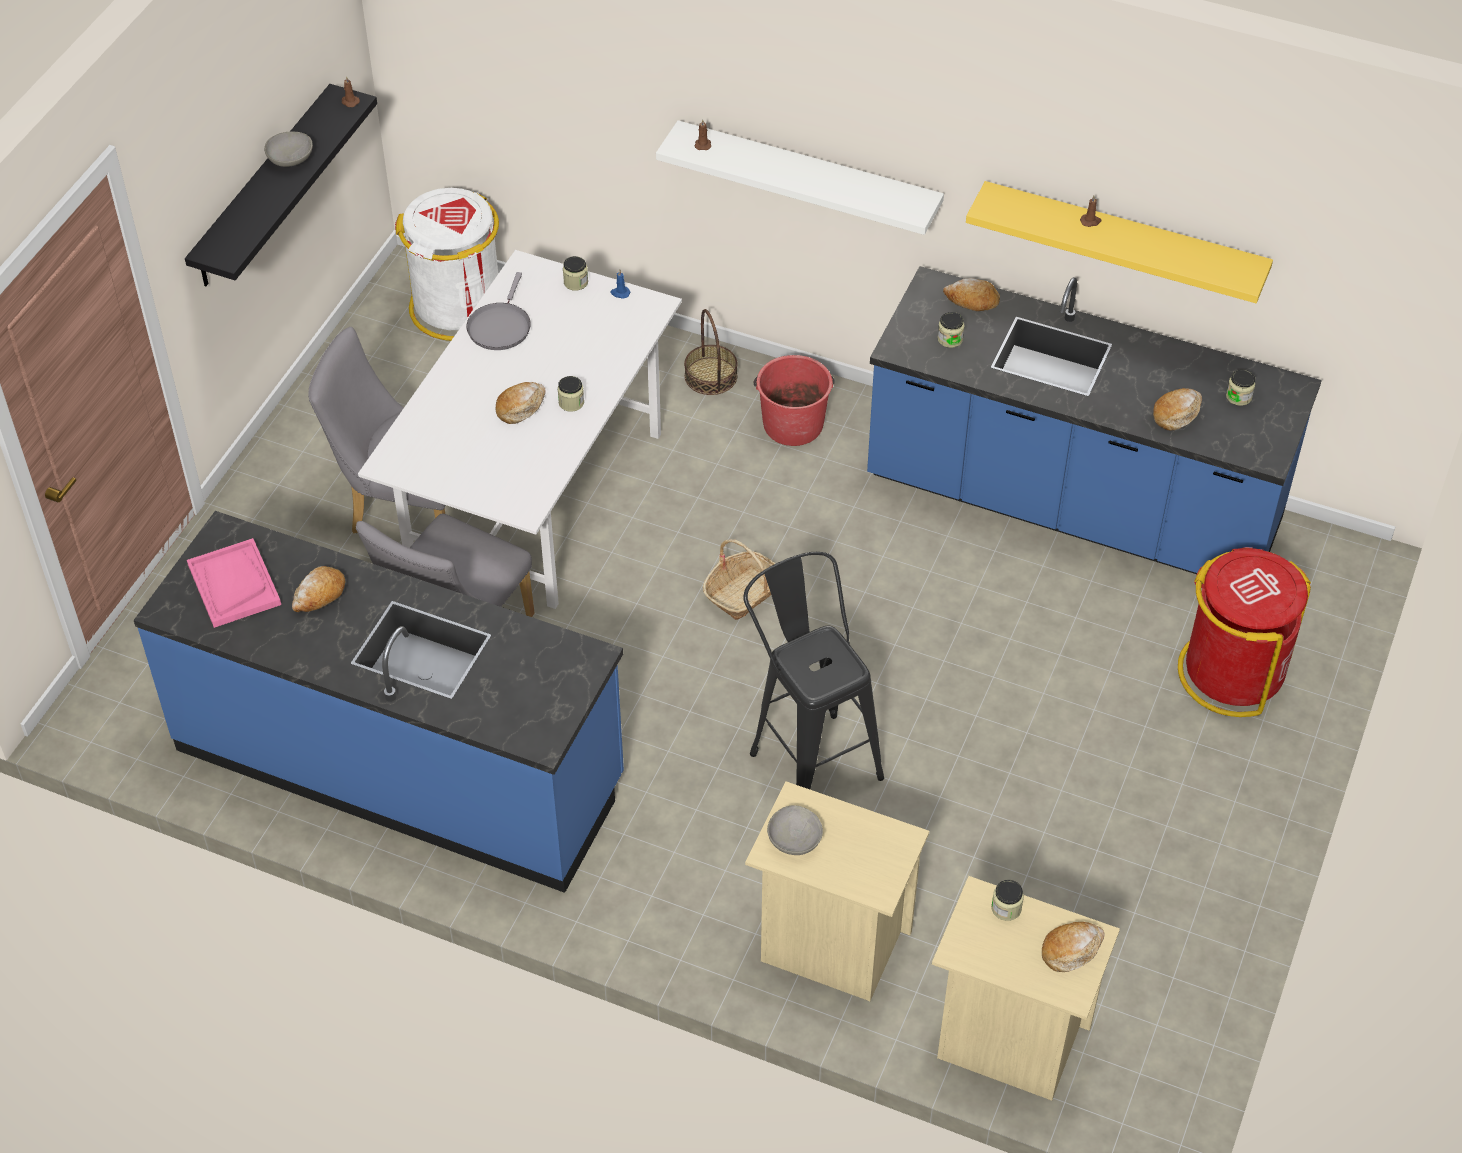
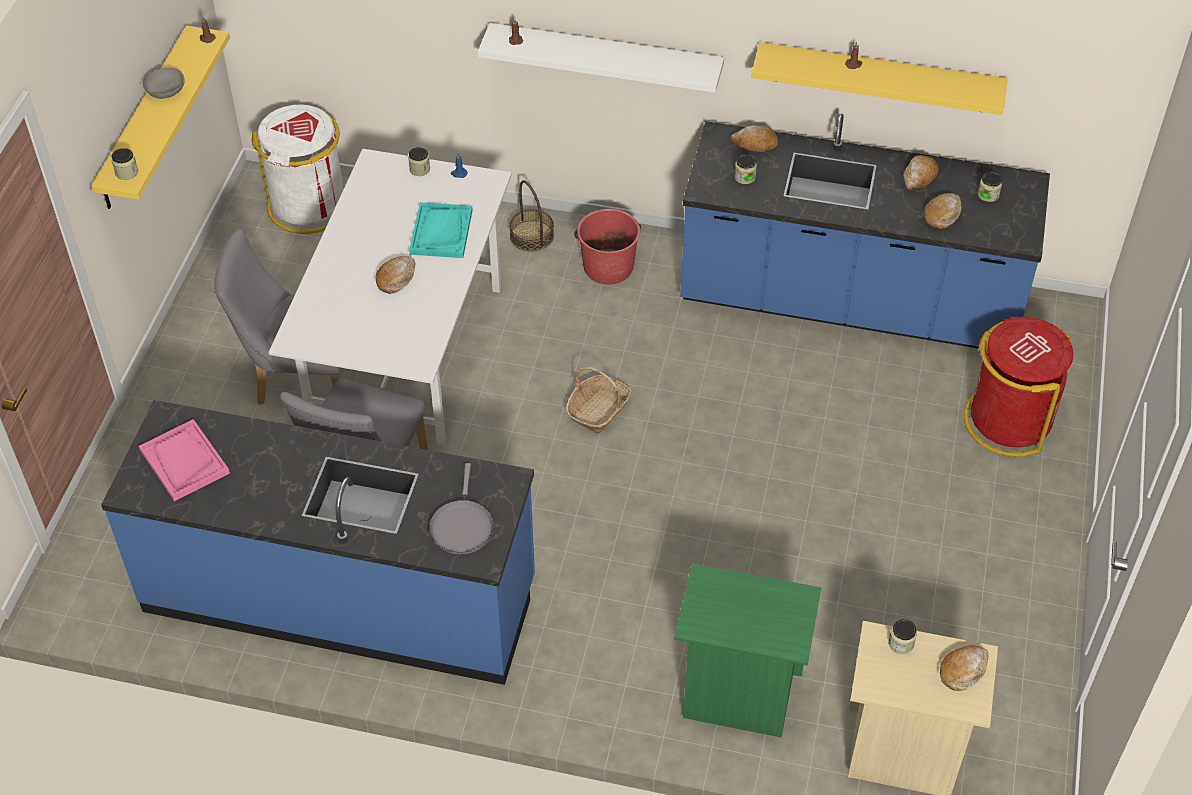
camera: 10 degrees left, 0 degrees up
(263, 188) = (144, 119): black shelf -> yellow shelf
(319, 595) = (261, 460): bread -> bread (919, 177)
(500, 326) = (363, 213): grey frying pan -> grey frying pan (461, 526)
(571, 402) = (438, 269): jar -> jar (127, 172)
(584, 359) = (441, 232): none -> turquoise tray
(794, 840) = (710, 612): grey bowl -> none
(809, 755) = (684, 538): black stool -> none
(830, 945) = (737, 695): beige nightstand -> green nightstand

